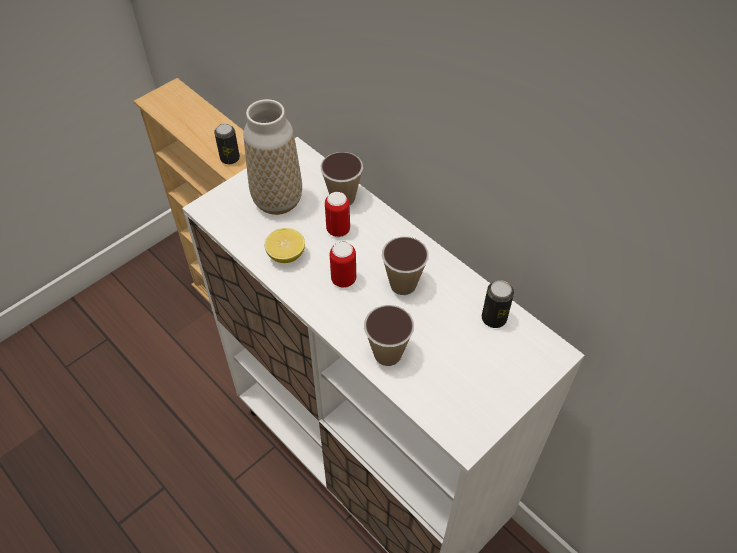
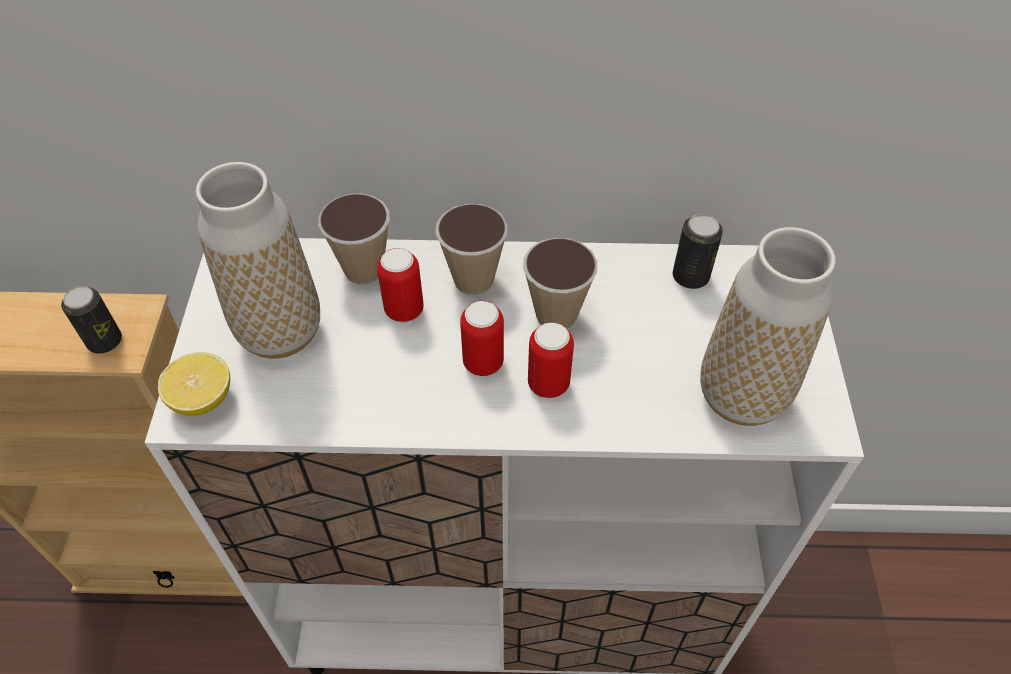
camera: 45 degrees left, 0 degrees up
(286, 255) = (375, 390): lemon -> lemon (203, 399)
(360, 312) = (548, 384): none -> can
(387, 354) = (636, 405): cup -> cup (473, 280)
(443, 392) = (741, 396): none -> vase

